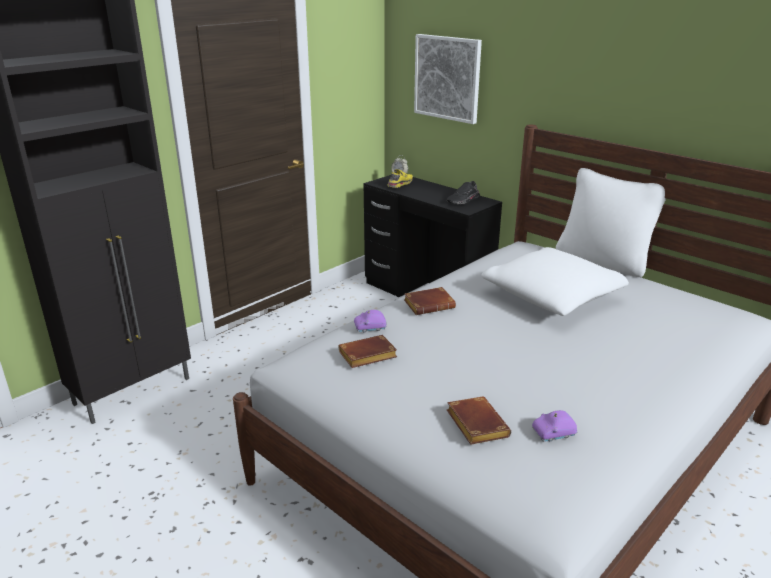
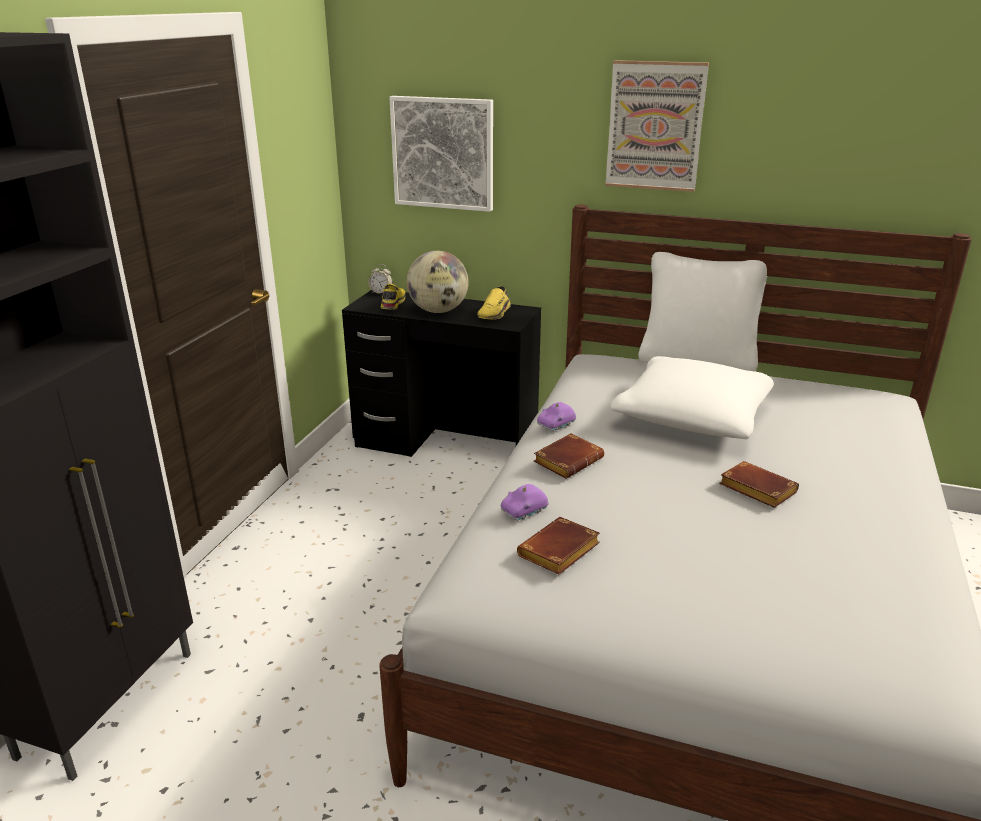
camera: 25 degrees left, 0 degrees up
(425, 193) = (438, 311): none -> globe
(463, 201) = (495, 314): black shoe -> yellow shoe
(474, 424) = (768, 606): brown book -> brown book (754, 490)
(554, 434) = (858, 589): purple toy car -> purple toy car (556, 424)
(592, 67) = (655, 126): none -> picture

